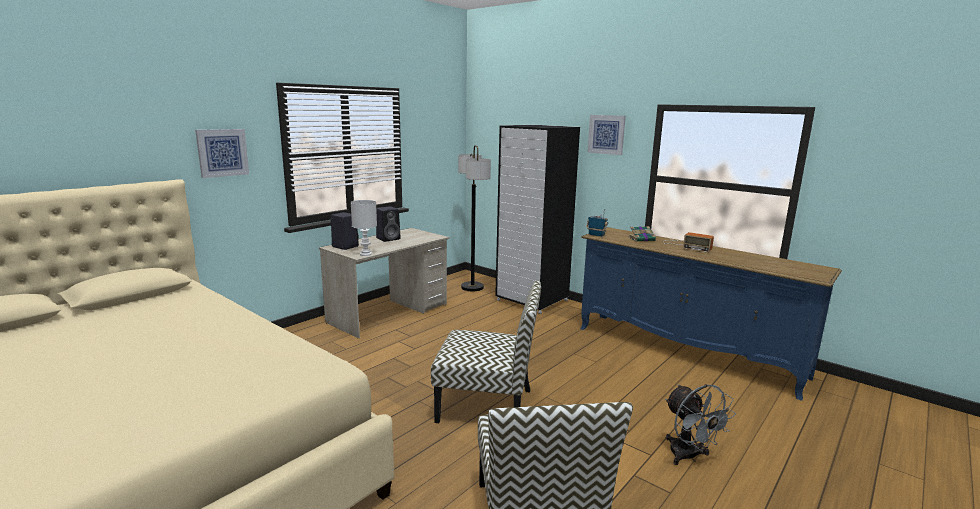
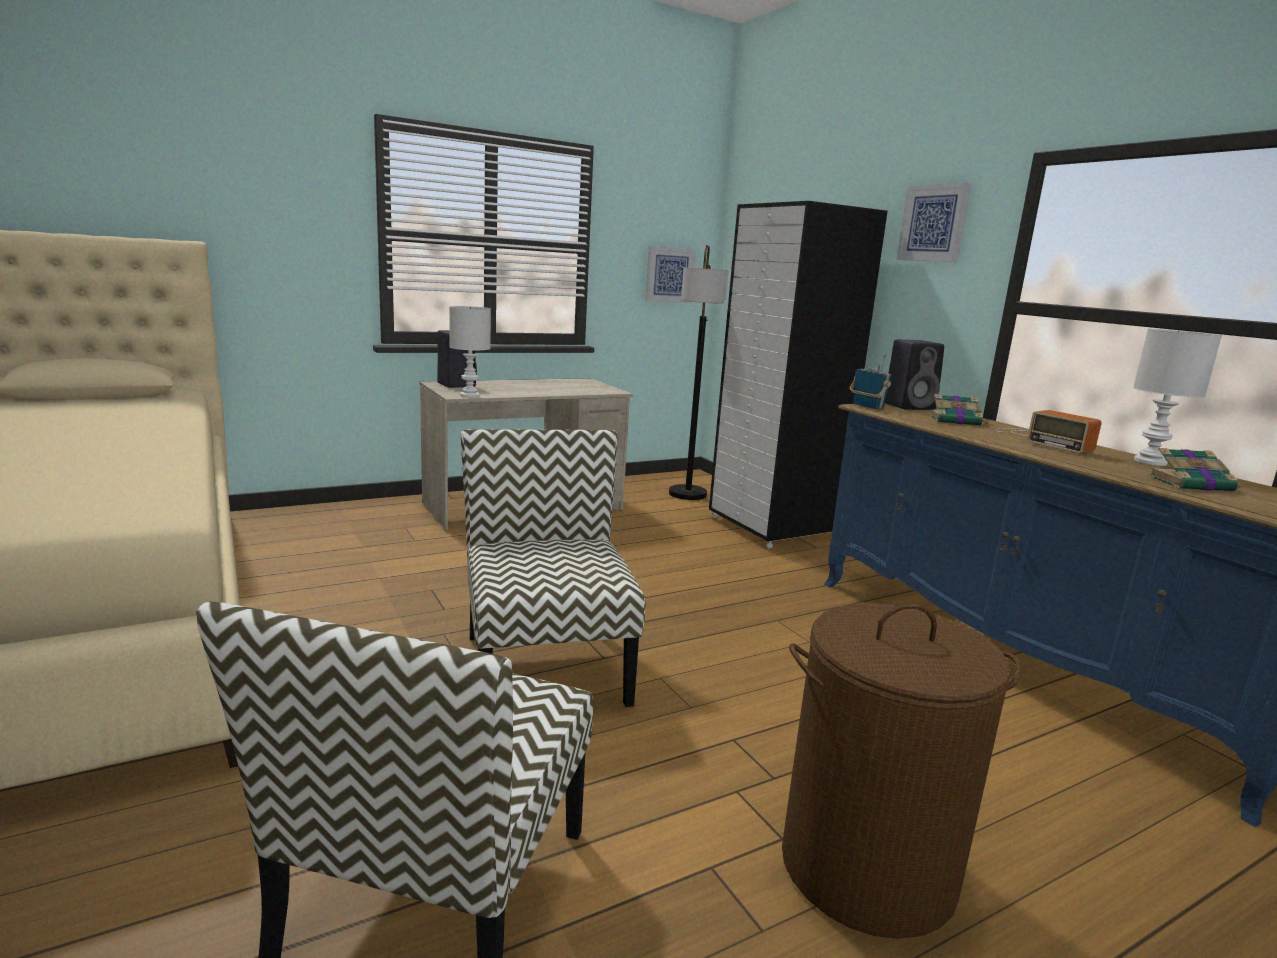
camera: 20 degrees right, 0 degrees up
(222, 152) = (277, 213): picture -> picture (669, 275)
(389, 238) = (535, 385): black speaker -> black speaker (910, 406)
(487, 405) = (544, 666): chair -> chair turned 135 degrees counterclockwise
(689, 456) = (867, 867): grey fan -> brown laundry basket
(734, 252) = (1148, 461): none -> white table lamp
(759, 263) = (1192, 484): none -> book

